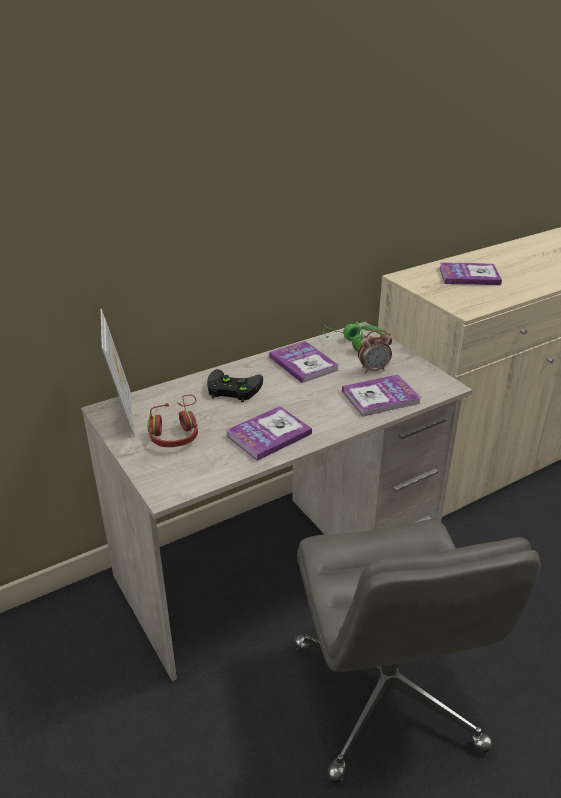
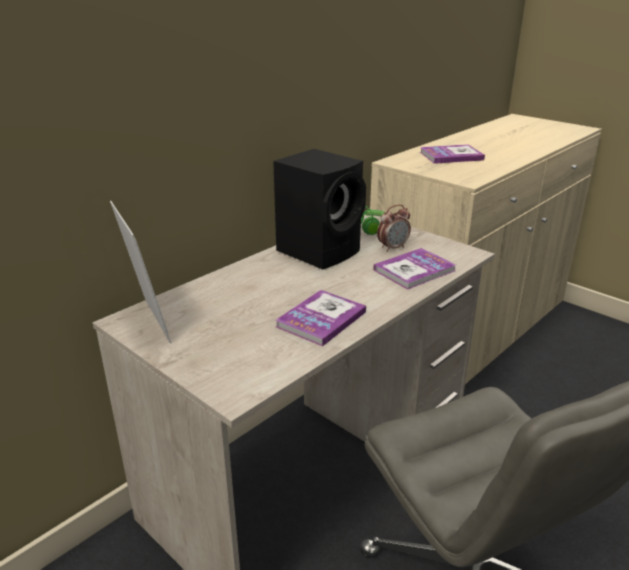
camera: 15 degrees left, 5 degrees down
(176, 431) = (216, 331): red headphones -> none
(231, 389) = (258, 282): black game controller -> none
(303, 363) = (320, 251): book -> black speaker

